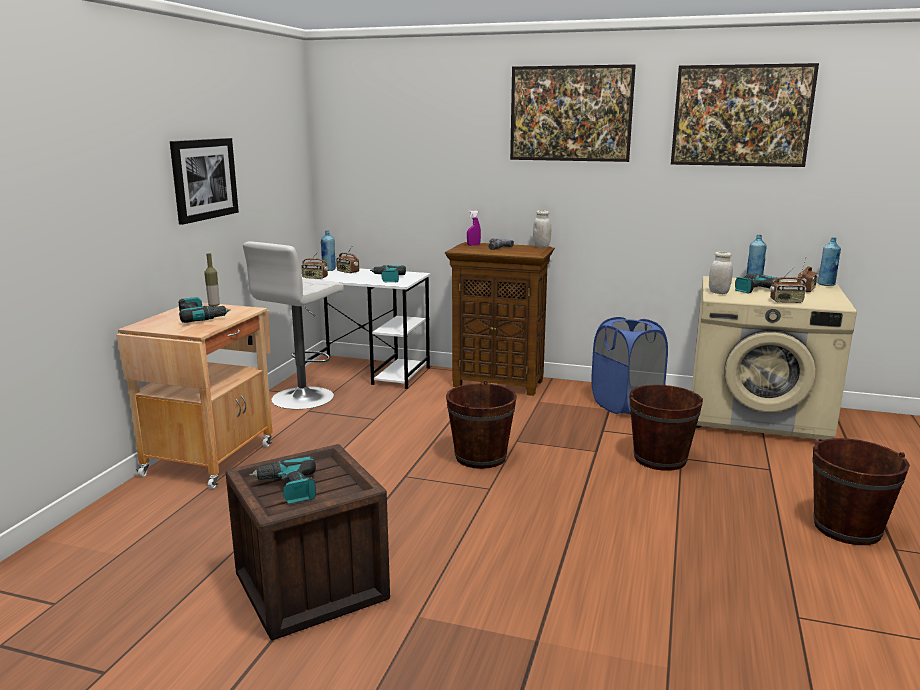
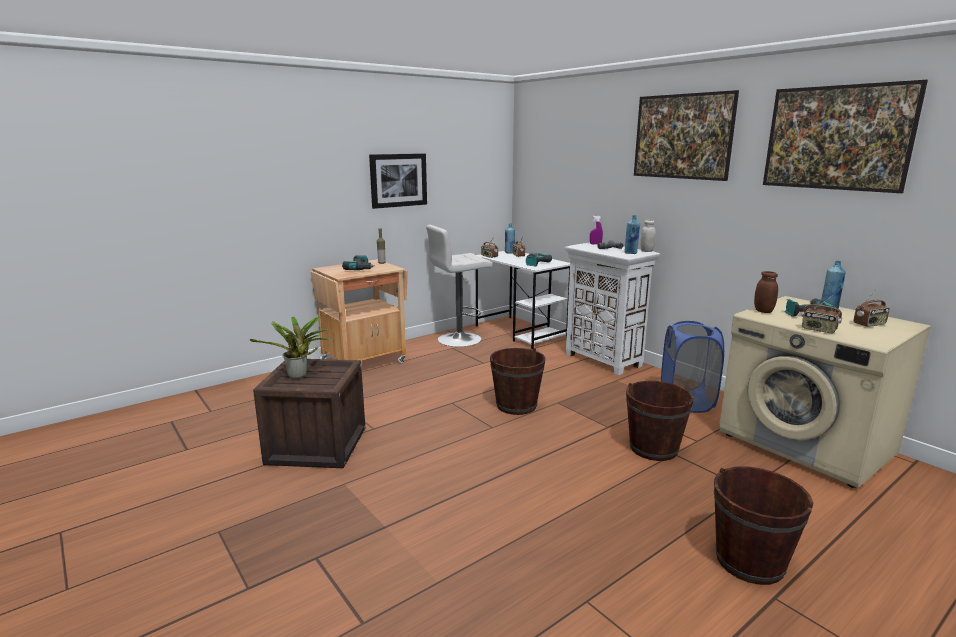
camera: 35 degrees right, 0 degrees up
(288, 489) = (299, 377): power drill -> potted plant
(499, 383) = (604, 360): brown cabinet -> white cabinet
(718, 292) = (763, 311): white jar -> brown jar
(826, 284) = (911, 323): blue bottle -> blue bottle (631, 253)

